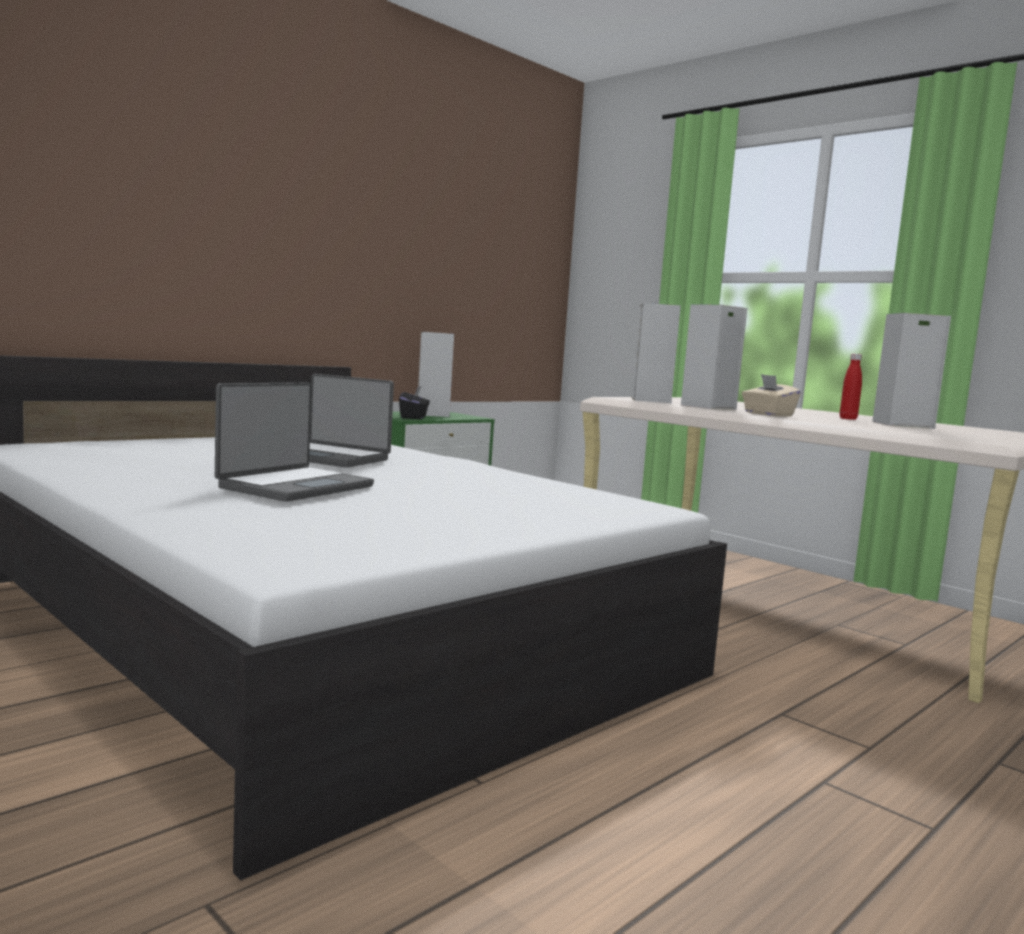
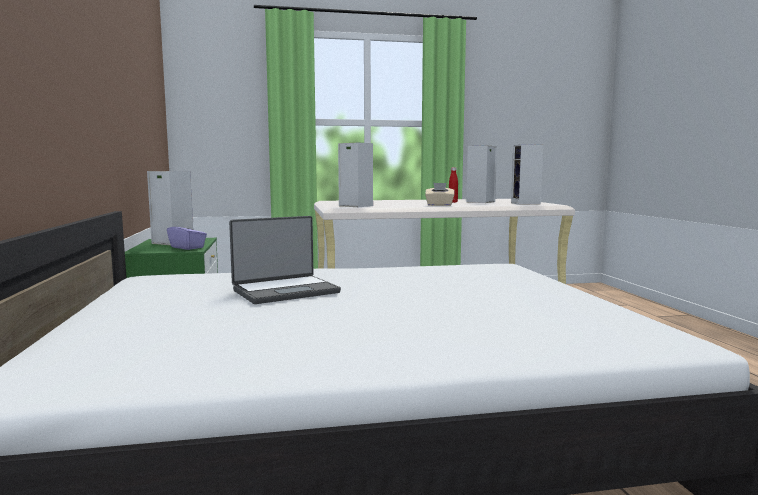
camera: 55 degrees left, 0 degrees up
(294, 486) = (419, 312): laptop -> none
(414, 417) = (187, 247): black tissue box -> purple tissue box
(708, 407) = (399, 205): speaker -> speaker (526, 203)

